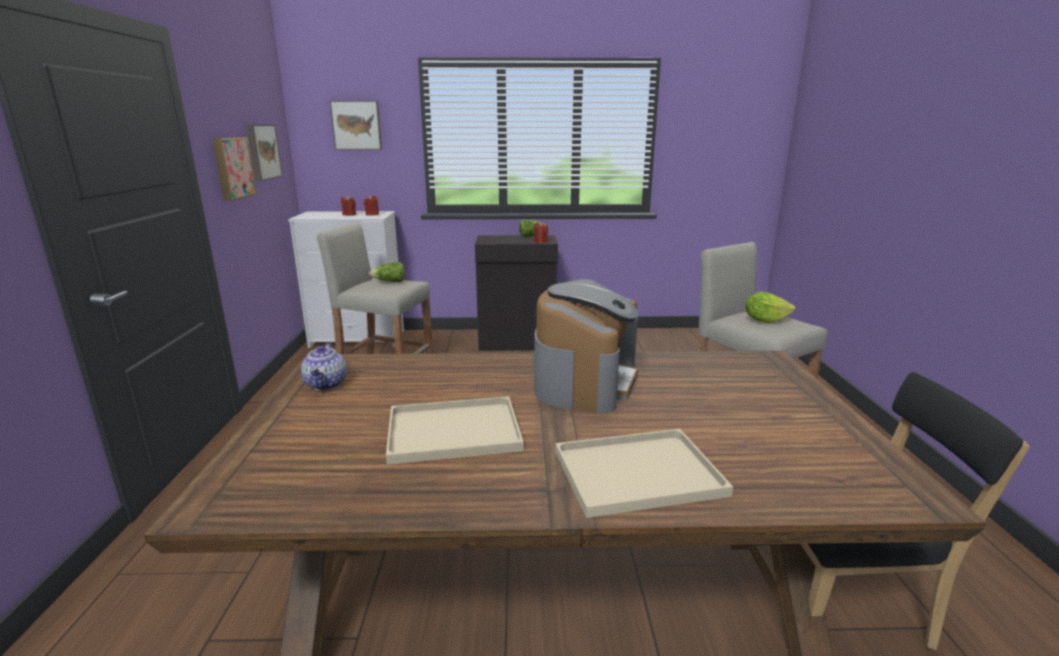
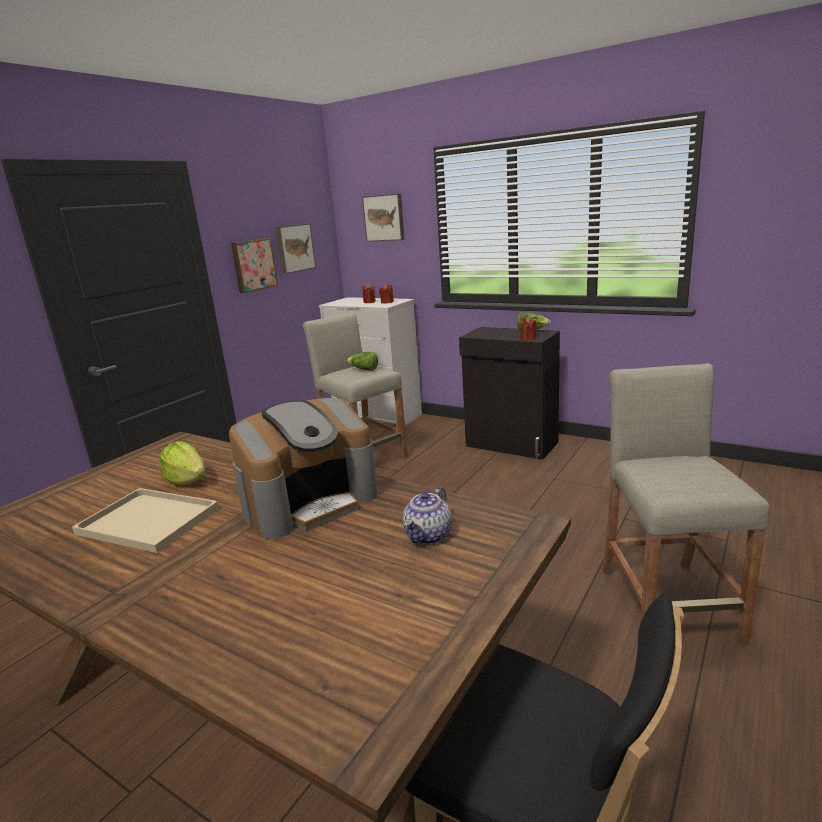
camera: 35 degrees right, 0 degrees up
(326, 384) = (149, 459): teapot -> teapot (428, 535)
(635, 474) = (185, 603): beige tray -> none
(765, 320) = (679, 473): lettuce -> lettuce (187, 480)

